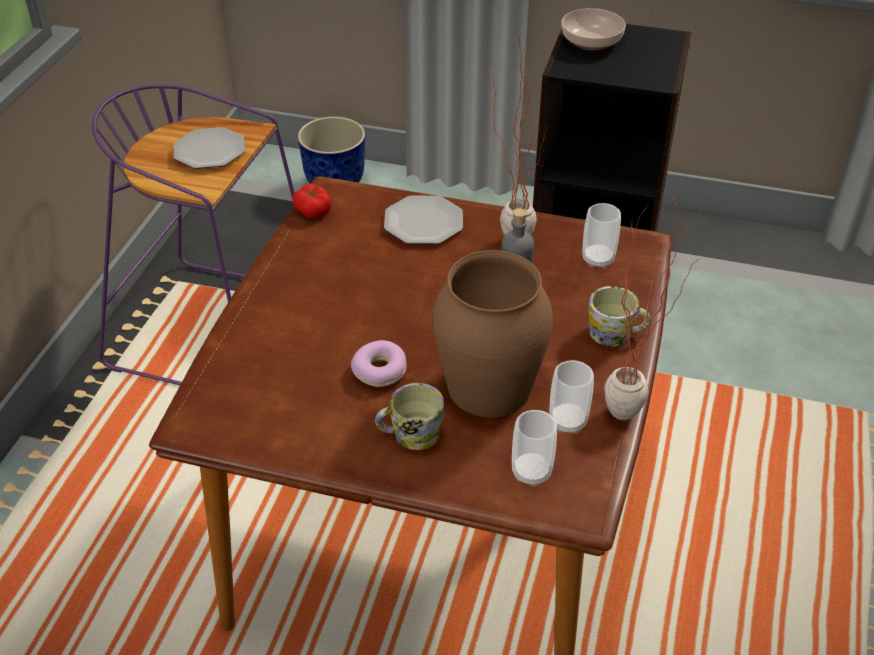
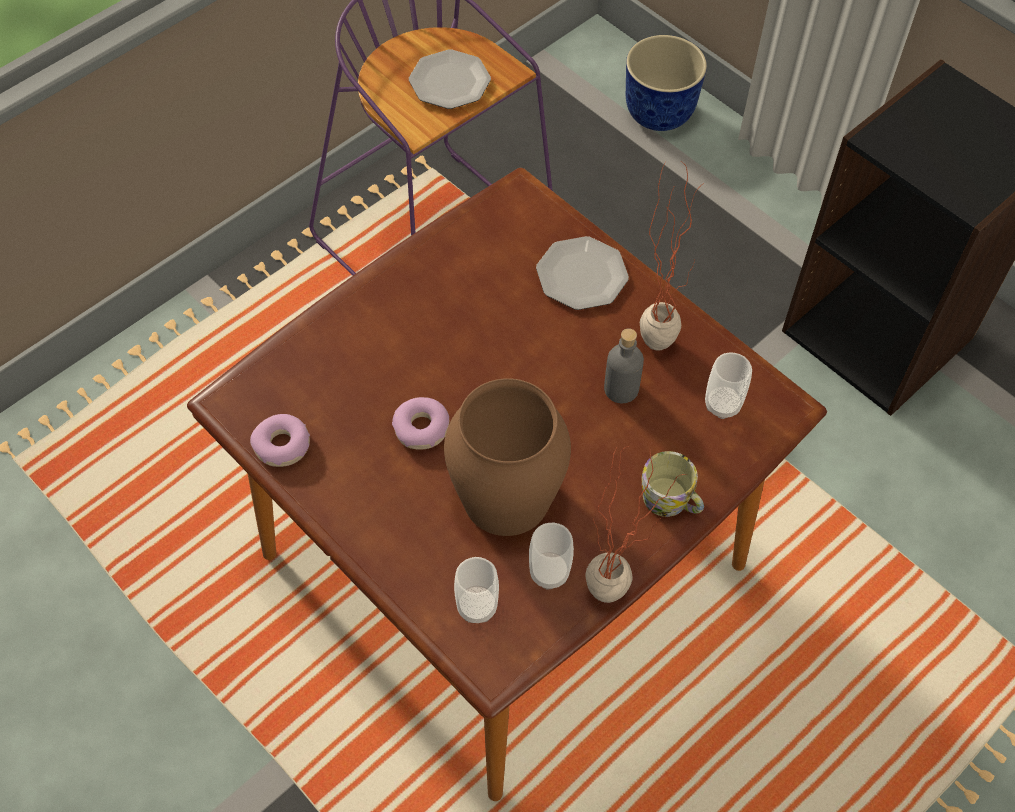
camera: 30 degrees right, 15 degrees up
(267, 435) = (282, 446): none -> donut
(313, 210) = (487, 210): tomato -> none
(410, 434) = (401, 509): mug -> none
(591, 41) = (938, 111): bowl -> none

